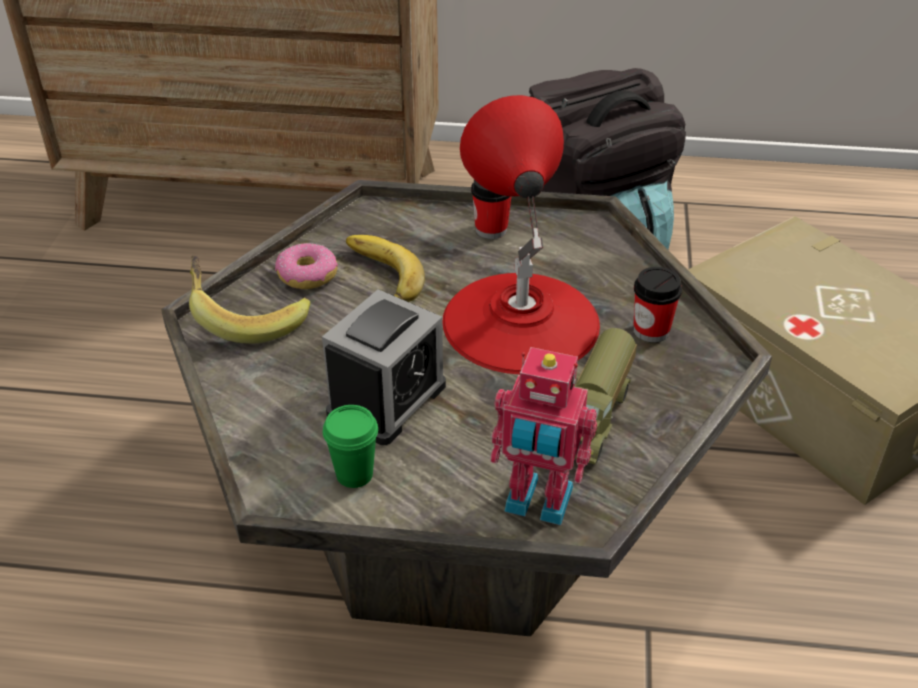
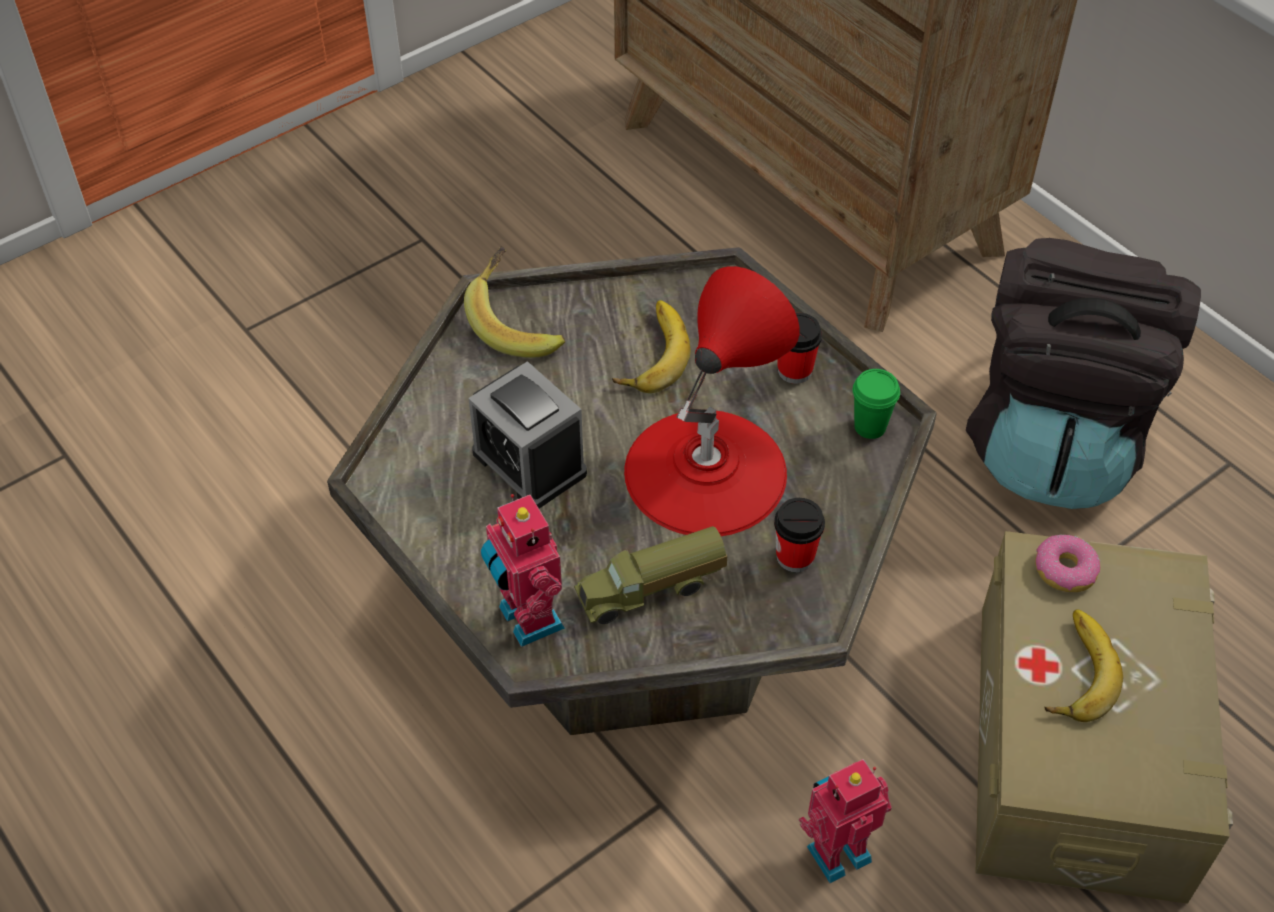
camera: 45 degrees right, 10 degrees up
(307, 275) = (601, 314): donut -> donut (1064, 570)
(354, 474) = (441, 502): green cup -> green cup (870, 427)
(387, 400) = (529, 463): alarm clock -> alarm clock turned 60 degrees clockwise
(782, 559) = (836, 850): none -> toy robot
(824, 316) = (1073, 671): none -> banana

